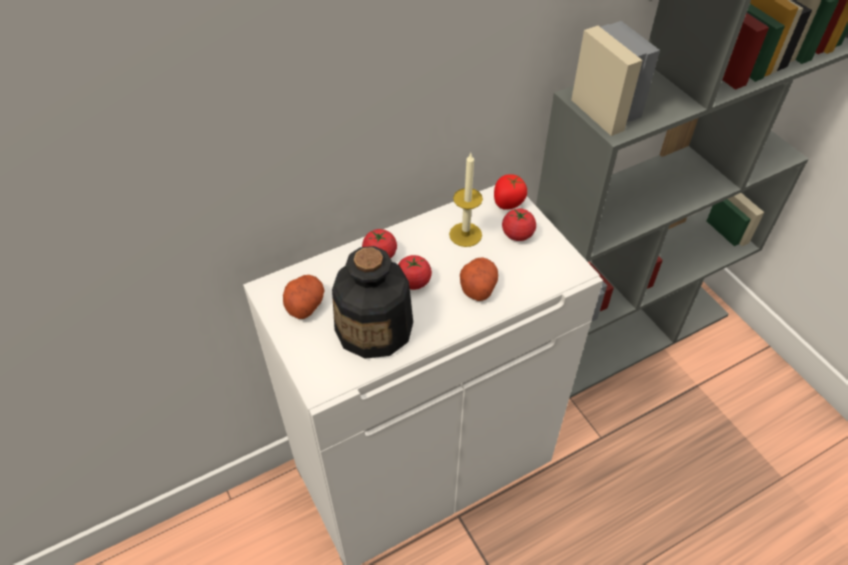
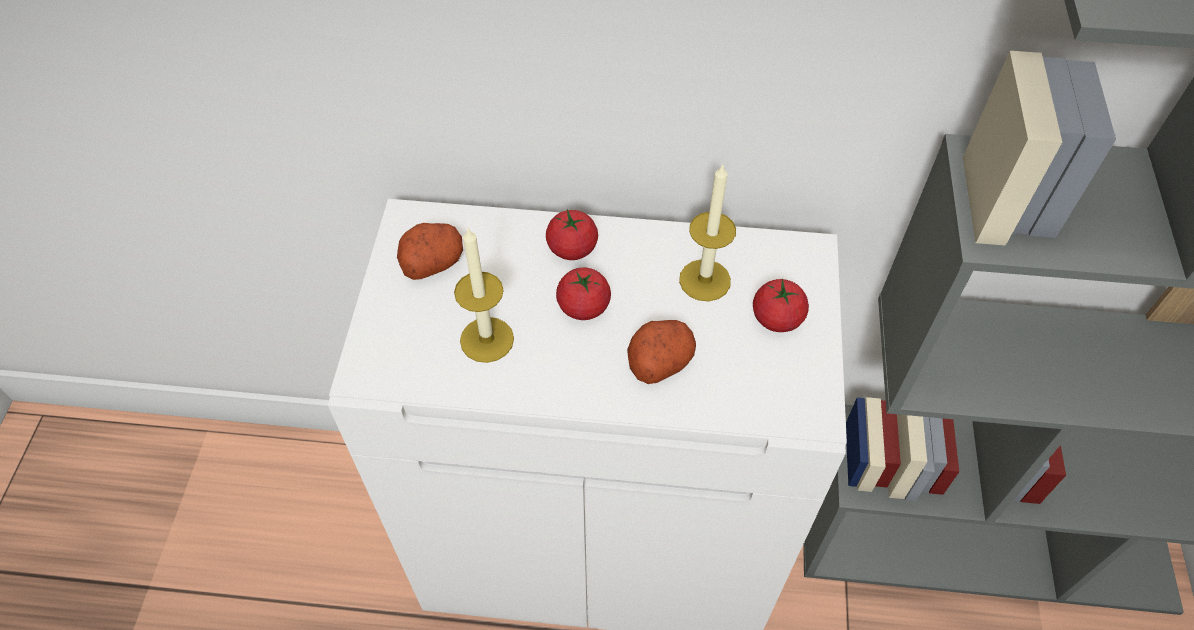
camera: 35 degrees right, 5 degrees up
(375, 327) = (487, 339): bottle -> candle
(508, 202) = (803, 266): tomato -> none

